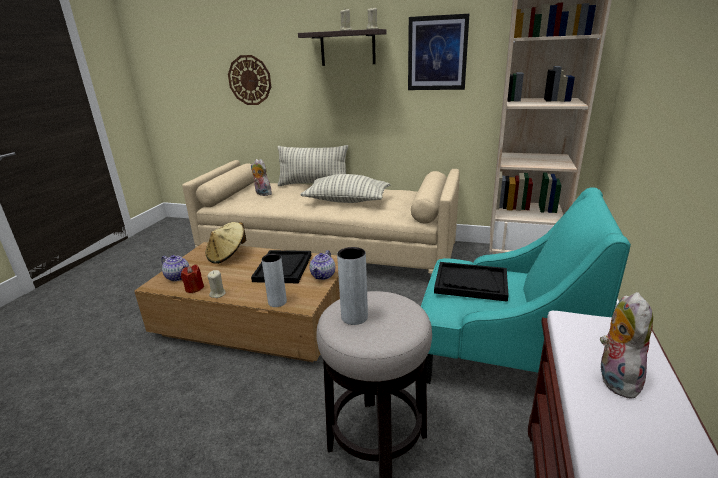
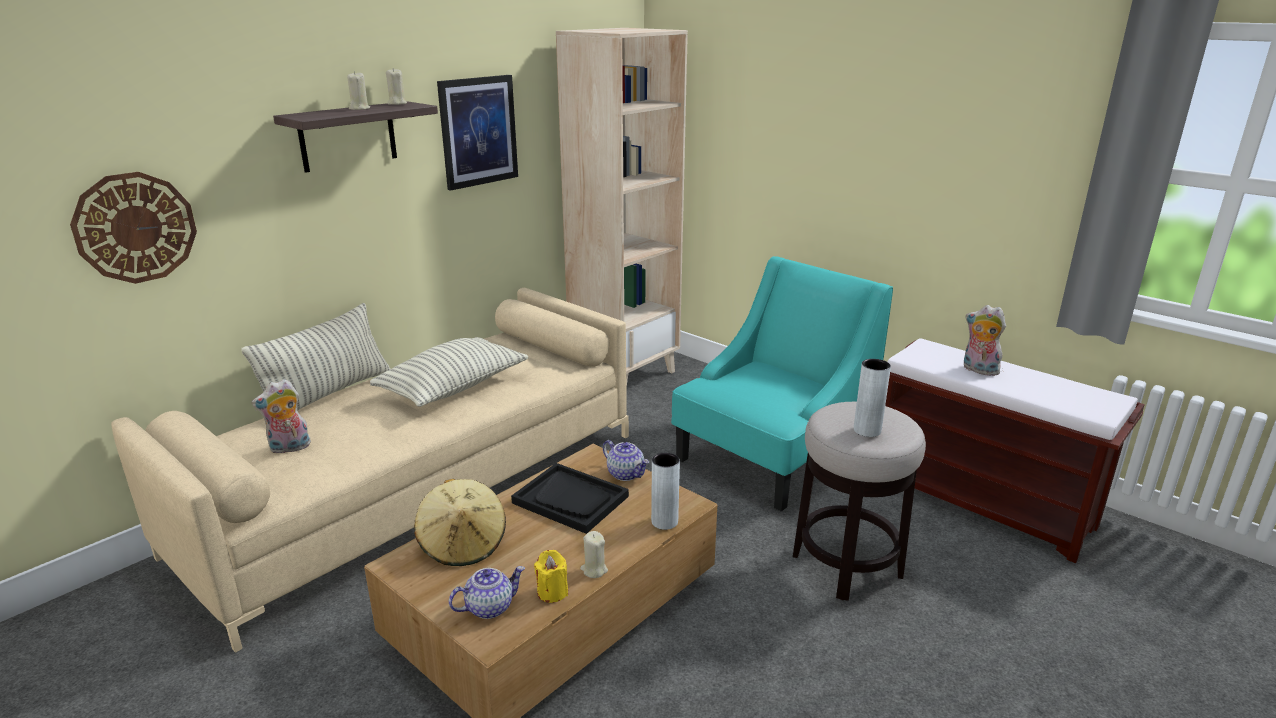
camera: 65 degrees left, 0 degrees up
(194, 288) = (552, 592): red candle -> yellow candle
(470, 283) = (757, 389): black tray -> none

